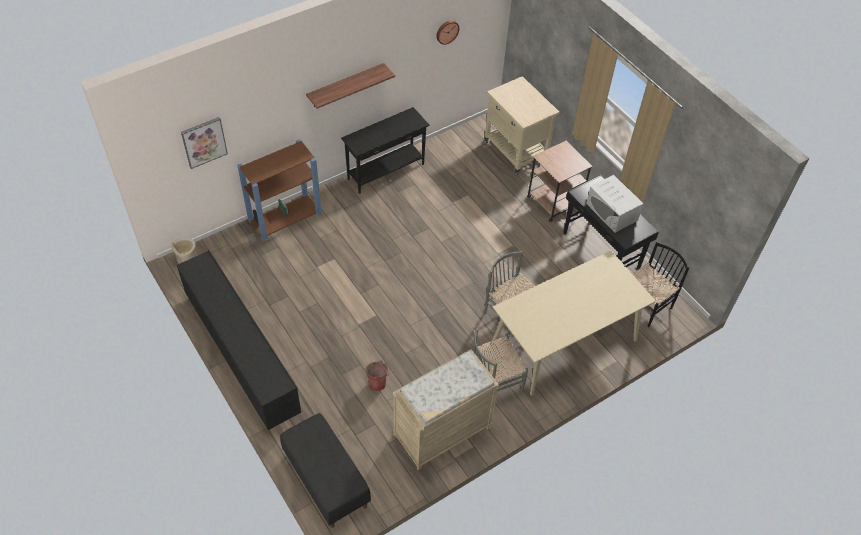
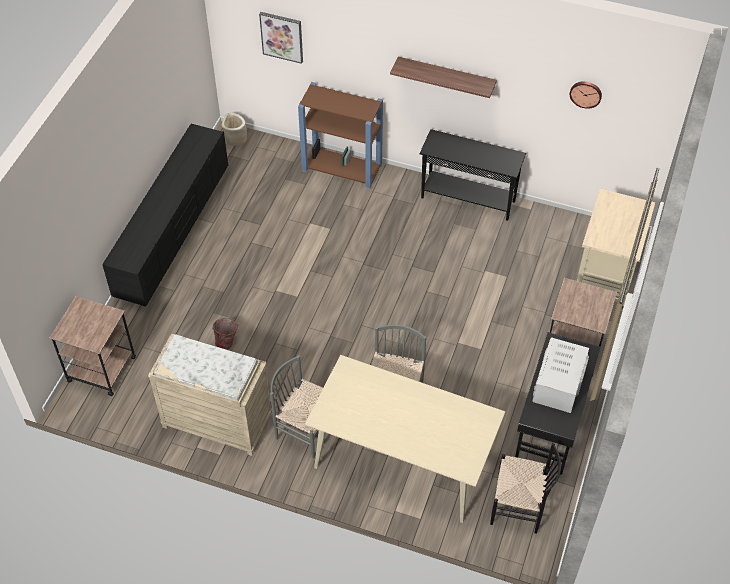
camera: 55 degrees right, 0 degrees up
(325, 480) = (102, 368): black bench -> brown cart

